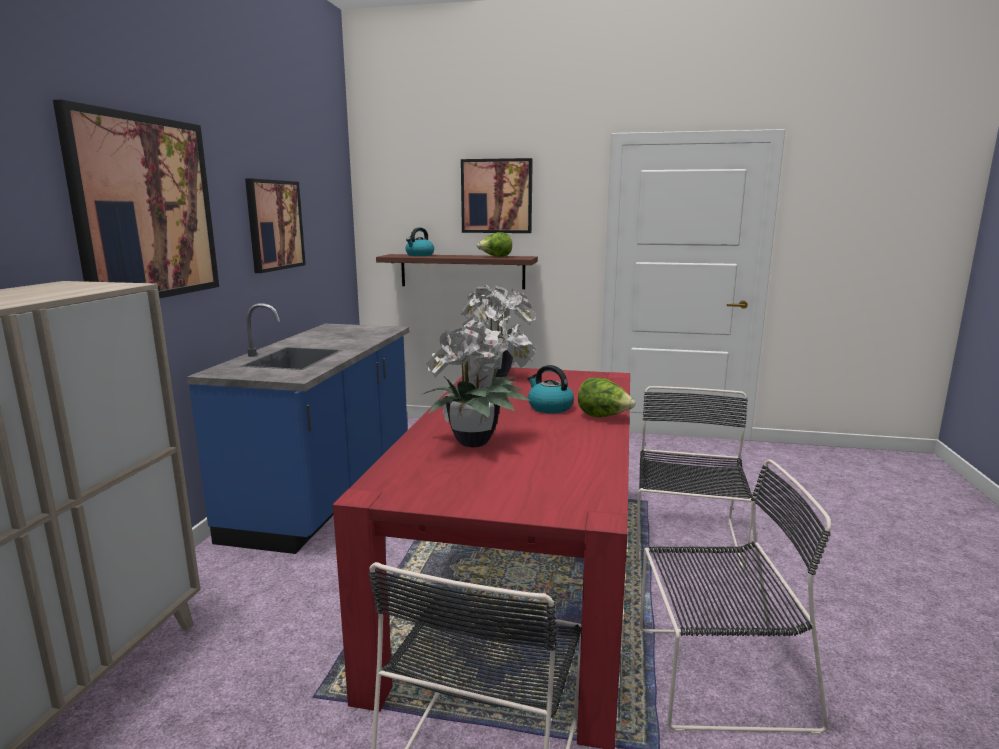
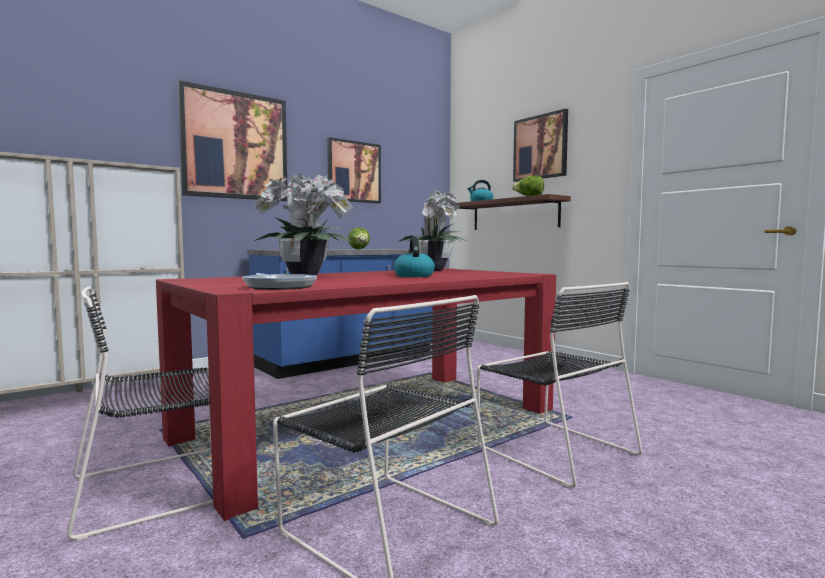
camera: 40 degrees right, 10 degrees down
(578, 487) = (278, 286): none -> frying pan
(603, 417) = (433, 279): lettuce -> lettuce (359, 249)
(686, 542) = (553, 449): black chair -> black chair turned 90 degrees clockwise

